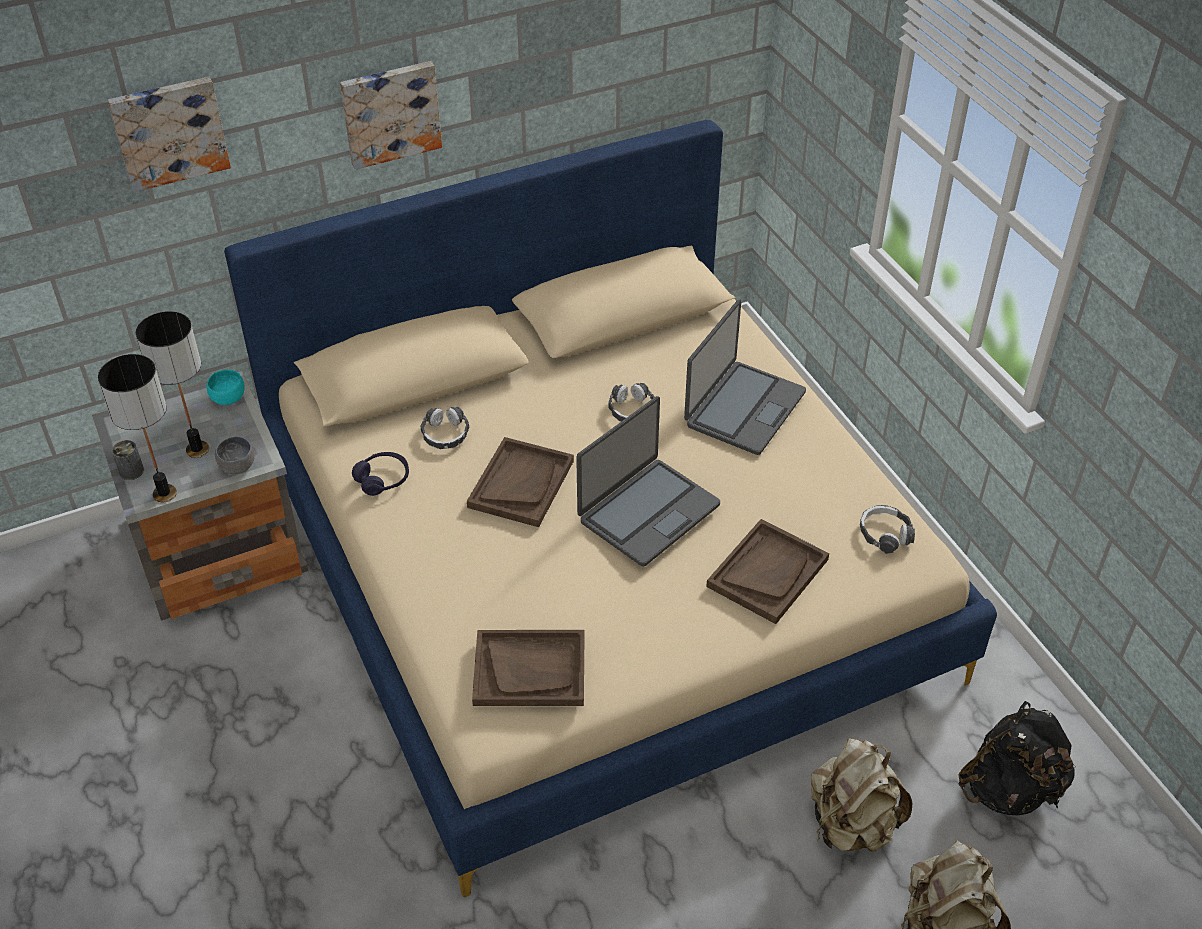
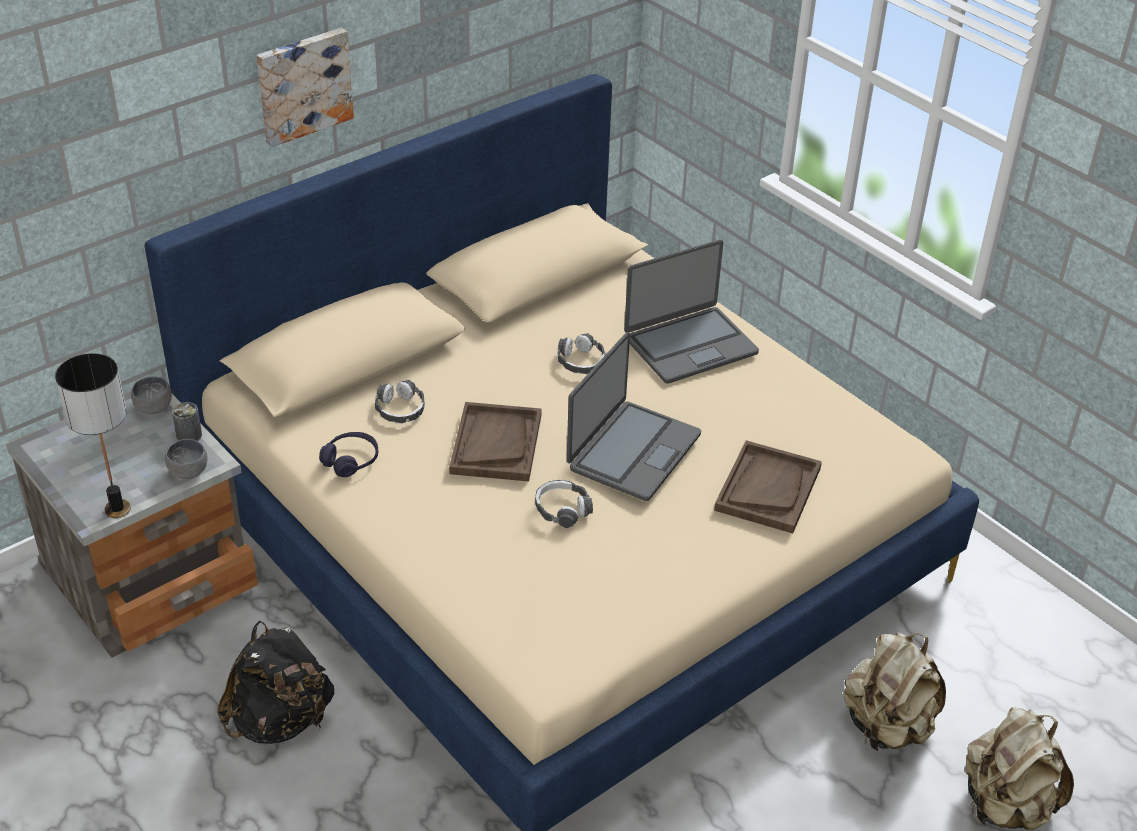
camera: 15 degrees left, 5 degrees down
(131, 471) = (72, 493): can -> can (189, 435)
(169, 131) = (90, 118): picture -> none
(197, 449) = (137, 461): table lamp -> none
(228, 400) = (153, 409): turquoise bowl -> grey bowl
(530, 670) = (571, 613): brown tray -> none
(743, 408) = (689, 345): laptop -> laptop turned 45 degrees clockwise
(885, 534) = (864, 438): headphones -> headphones (562, 509)
(1009, 790) = (1021, 669): black backpack -> black backpack (280, 721)

